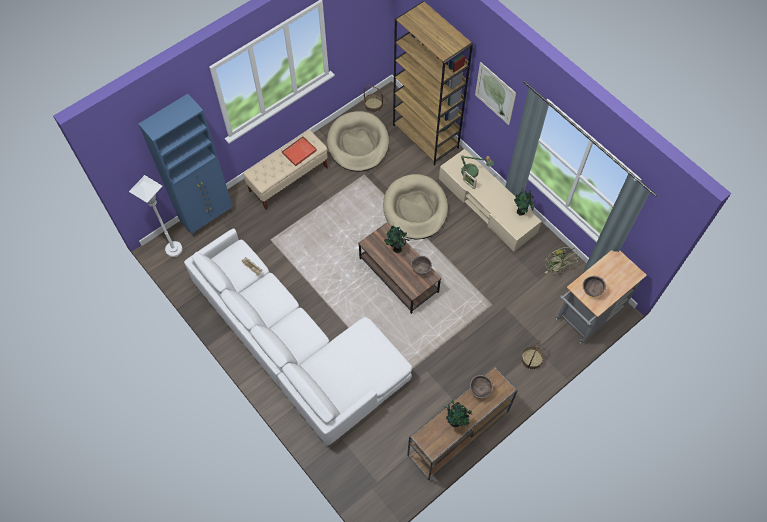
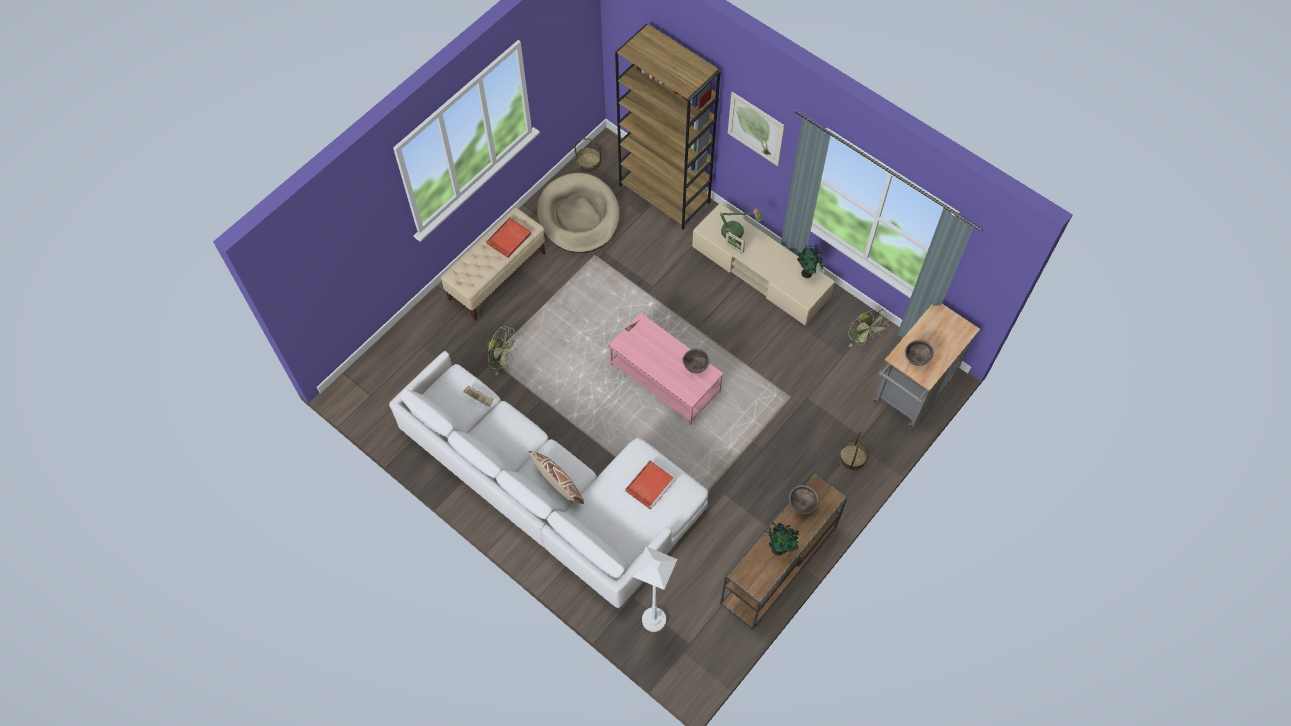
camera: 10 degrees left, 0 degrees up
(174, 249) = (364, 391): white floor lamp -> white floor lamp (653, 620)
(208, 218) = (401, 343): blue cabinet -> none
(279, 242) = (502, 360): none -> green fan
(298, 342) = (558, 483): none -> beige pillow
(368, 354) = (650, 484): none -> red tray
(396, 249) = (659, 345): potted plant -> none
(398, 275) = (664, 378): brown coffee table -> pink coffee table
(415, 209) = (669, 290): beige dog bed -> none

